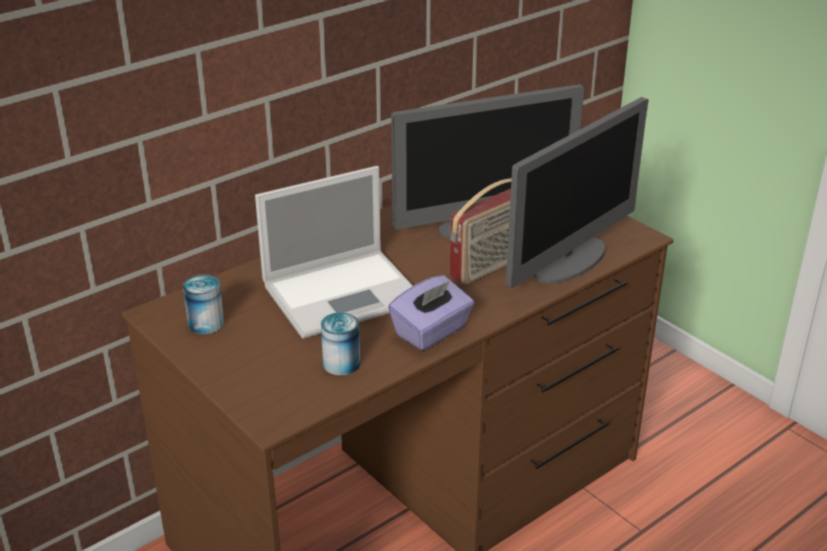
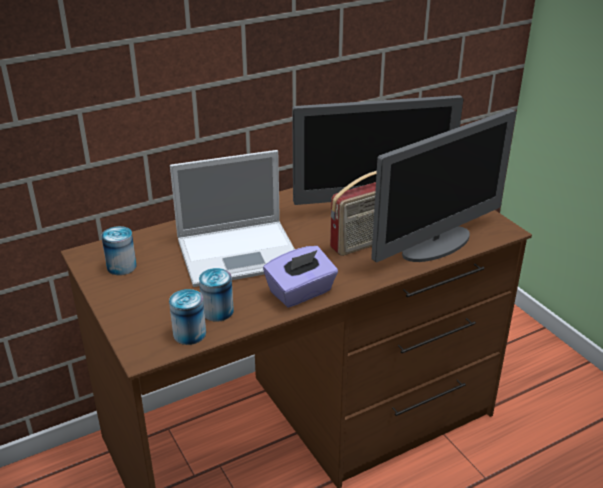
camera: 10 degrees right, 0 degrees up
(317, 392) = (189, 334): none -> can

